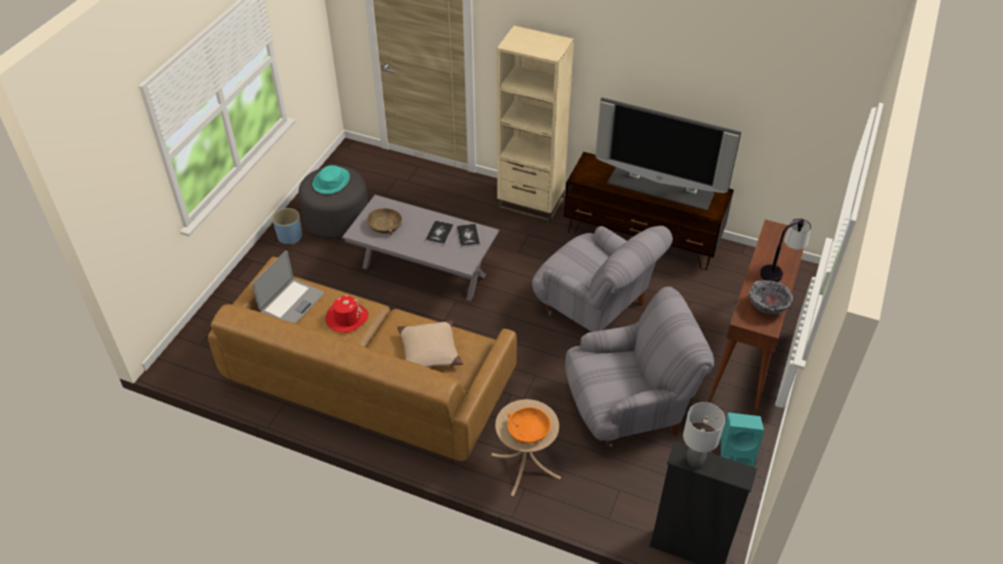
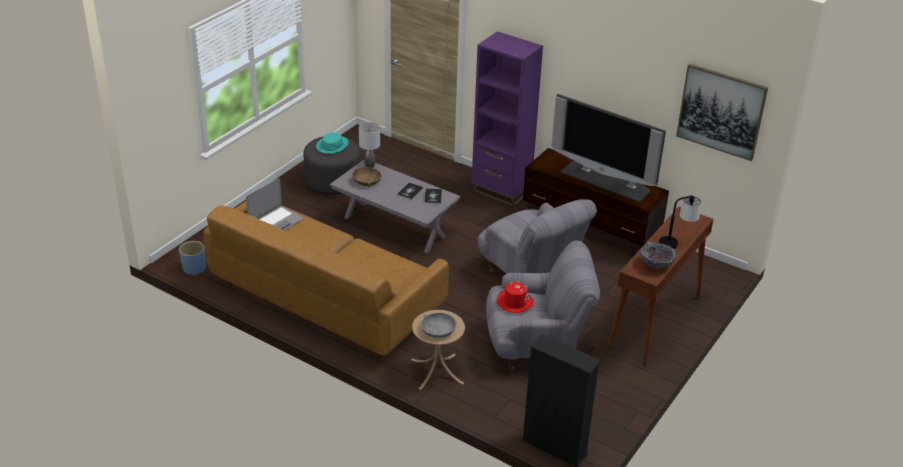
camera: 10 degrees right, 10 degrees down
(289, 237) = (290, 188): blue planter -> blue planter (194, 268)
(346, 318) = (316, 238): red hat -> red hat (514, 302)
(430, 351) = (376, 269): beige pillow -> none
(528, 430) = (438, 330): orange bowl -> grey bowl
(530, 203) = (501, 191): beige bookcase -> purple bookcase
(695, 461) = (553, 348): grey table lamp -> grey table lamp (370, 165)
(738, 451) = (620, 389): turquoise speaker -> none
(802, 100) = (721, 111): none -> picture

